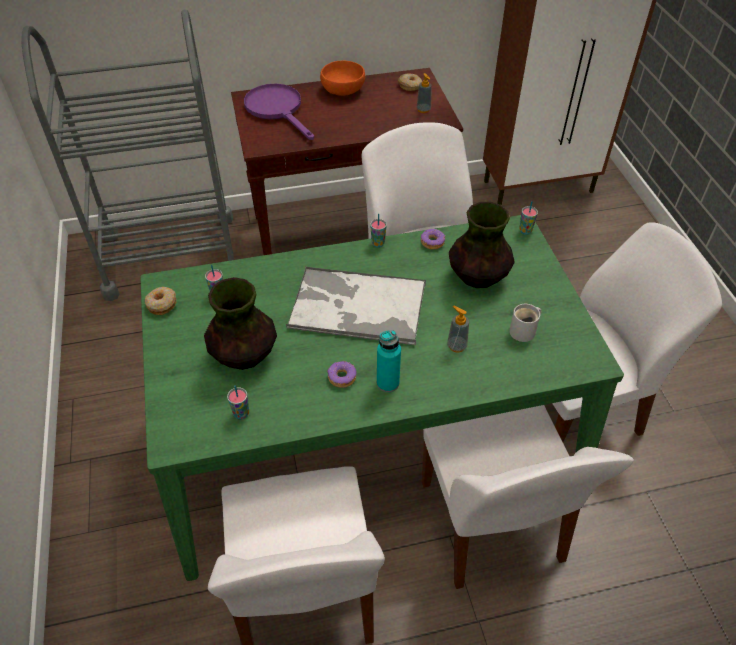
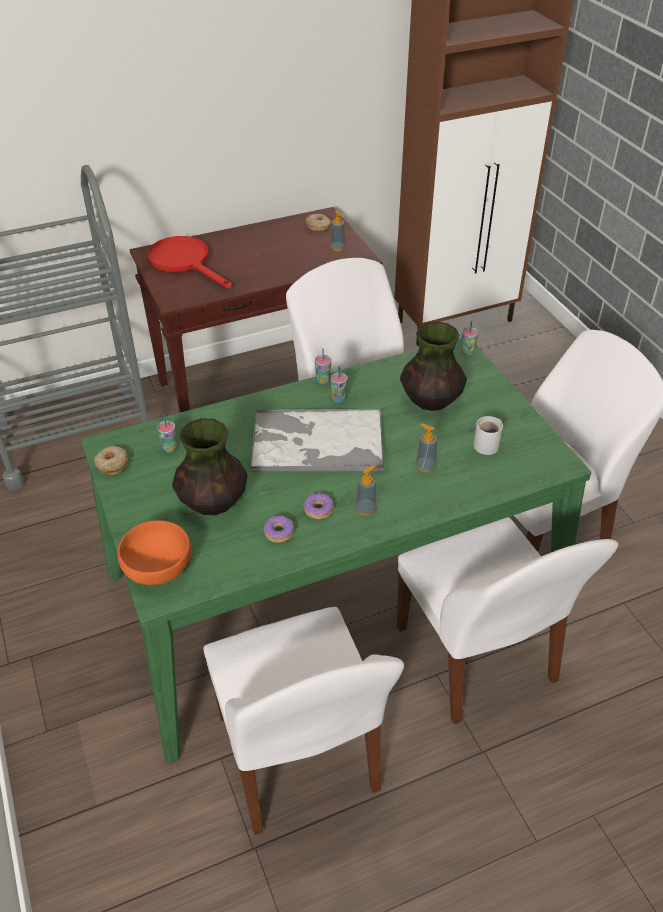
camera: 10 degrees left, 5 degrees down
(241, 414) = (224, 557): cup -> cup (338, 399)
(278, 109) = (185, 262): purple frying pan -> red frying pan
(343, 90) = (249, 236): orange bowl -> orange bowl (159, 567)
(387, 383) = (365, 509): turquoise bottle -> soap dispenser
(432, 242) = (377, 373): donut -> donut (279, 532)

